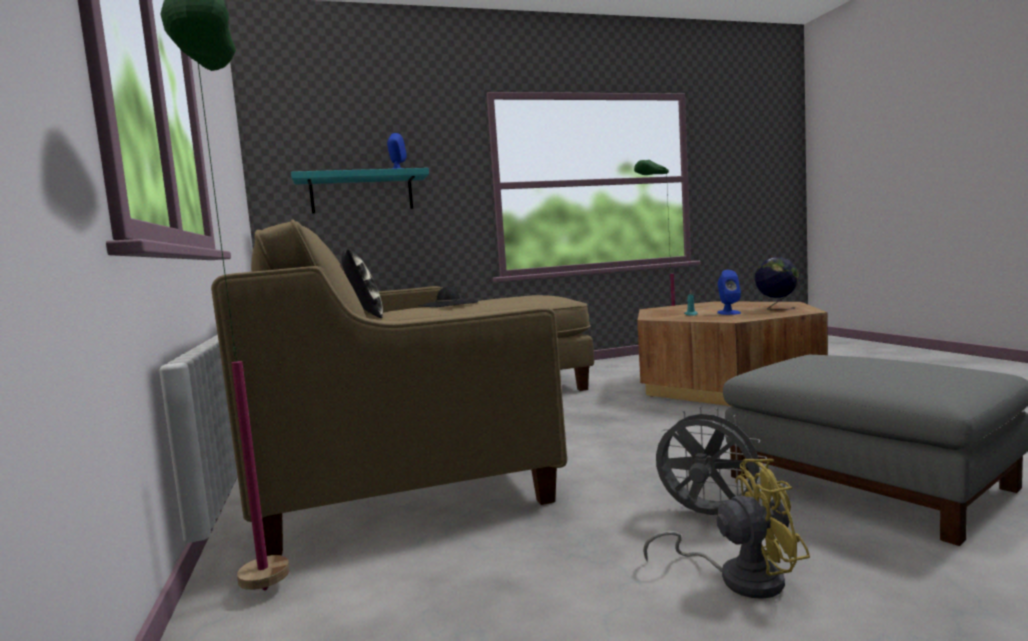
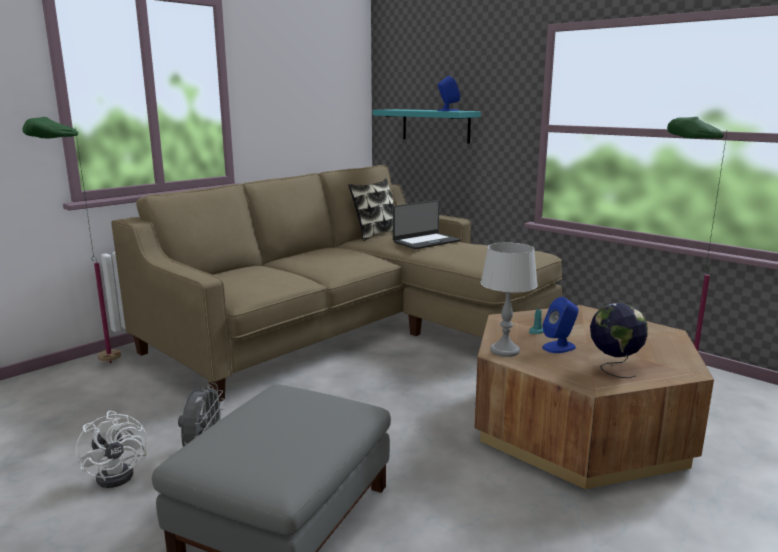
camera: 60 degrees right, 10 degrees up
(448, 304) = (426, 241): black hat -> laptop
(728, 319) = (504, 350): none -> grey table lamp
(738, 577) = (121, 473): yellow fan -> white fan

